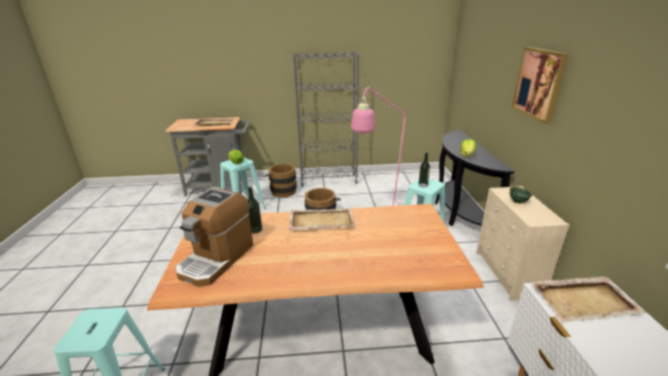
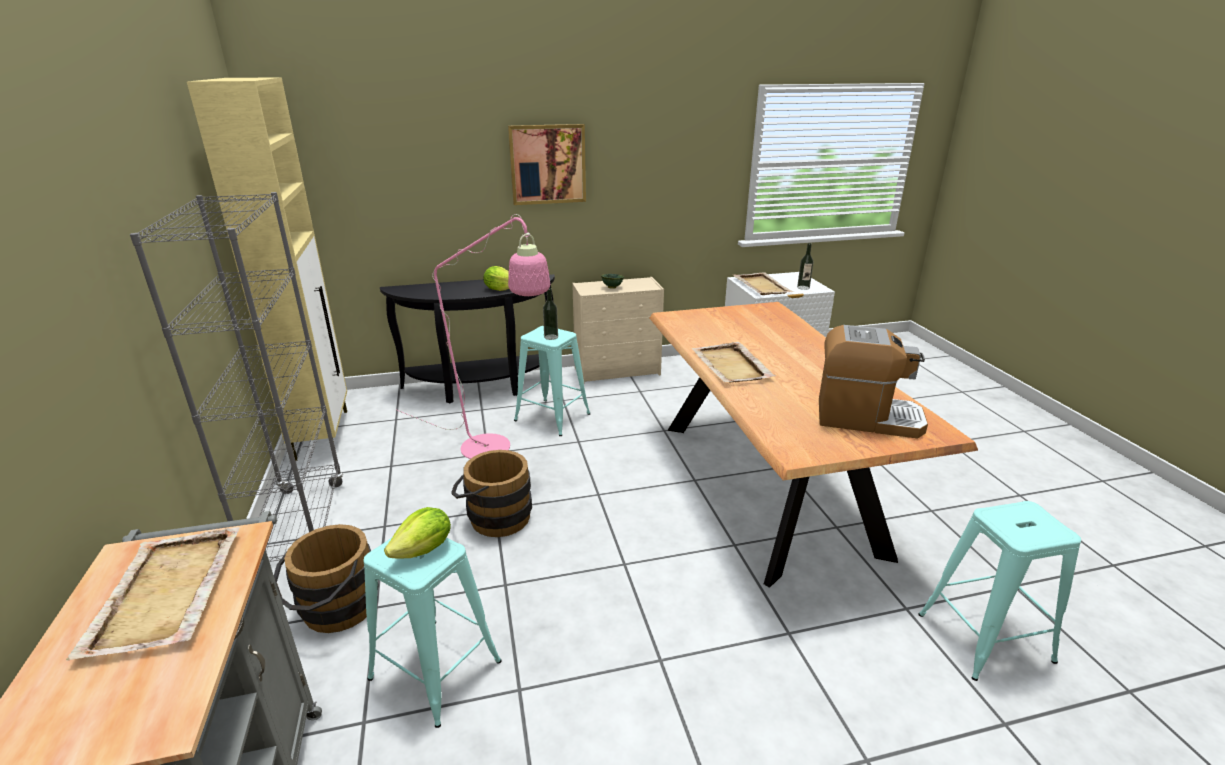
camera: 100 degrees left, 0 degrees up
(255, 230) = (783, 405): bottle -> bottle (803, 287)
(400, 176) = (322, 433): none -> beige cabinet

